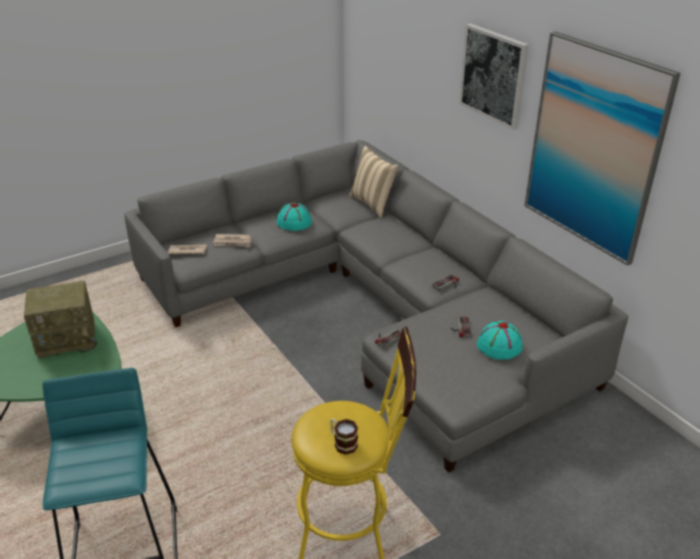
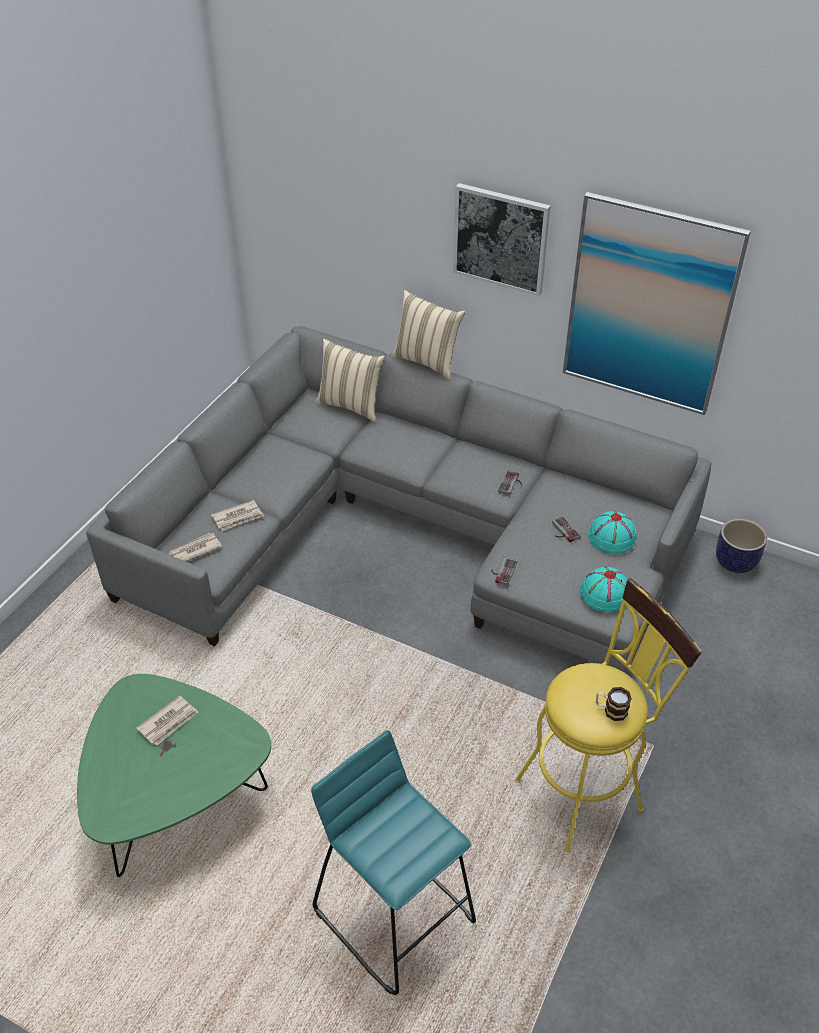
camera: 30 degrees left, 10 degrees up
(68, 339) = (169, 722): radio -> newspaper
(294, 222) = (284, 463): turquoise hat -> turquoise hat (604, 594)
(433, 180) = (427, 361): none -> beige pillow
(635, 426) = (736, 562): none -> planter

